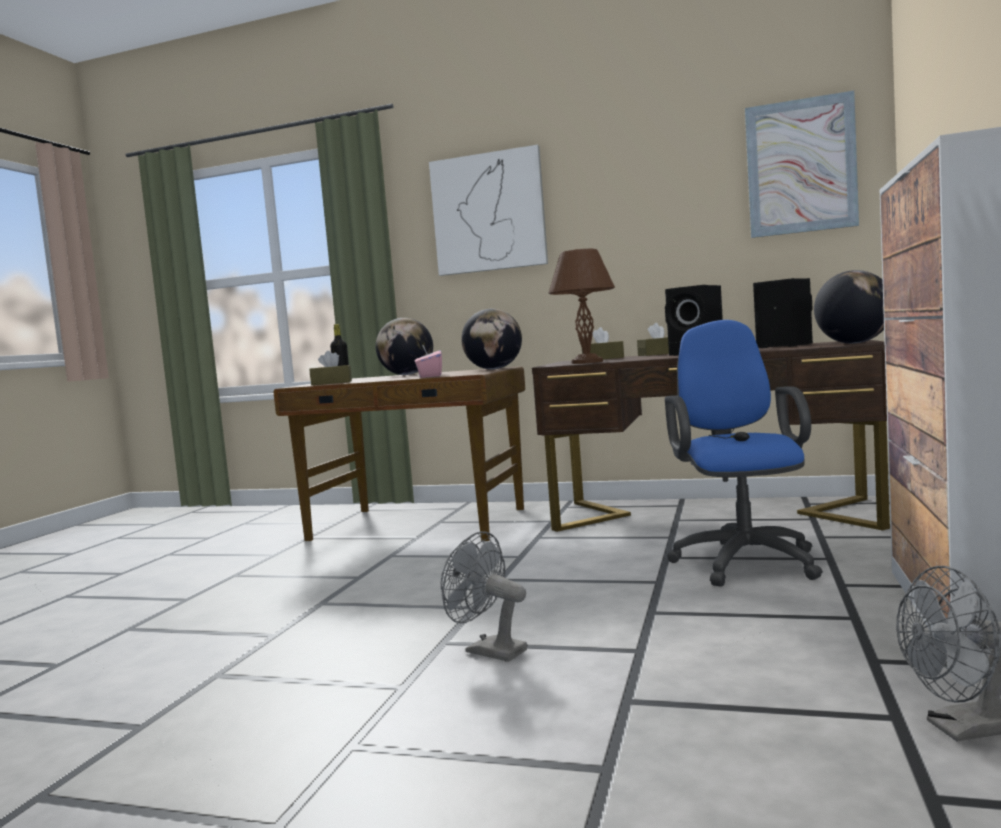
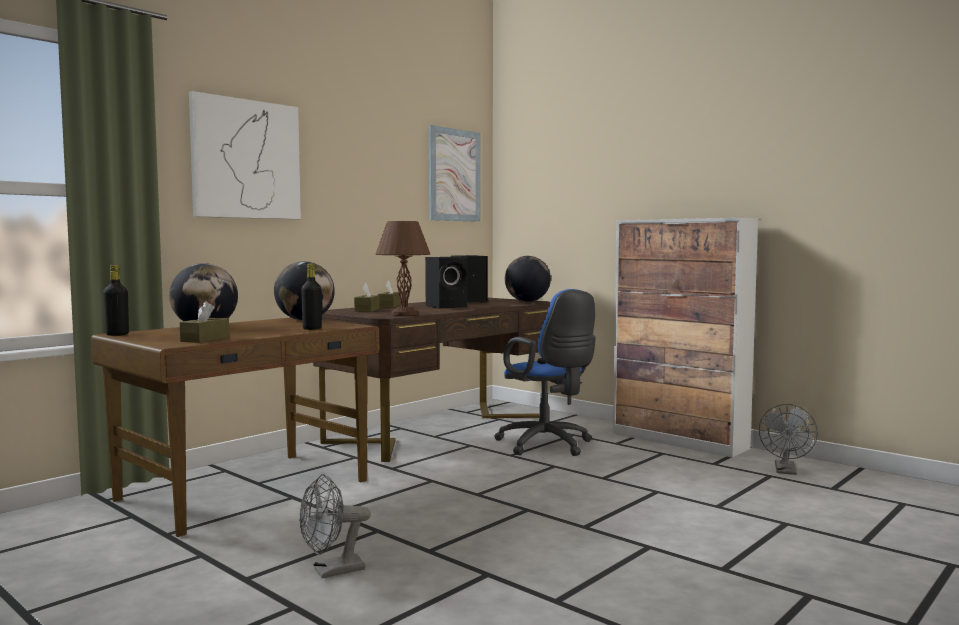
camera: 65 degrees left, 0 degrees up
(429, 376) = (312, 329): pink tissue box -> black bottle
(488, 650) = (615, 519): grey fan -> grey fan (331, 571)
(743, 560) = (547, 445): blue office chair -> blue office chair turned 150 degrees counterclockwise

